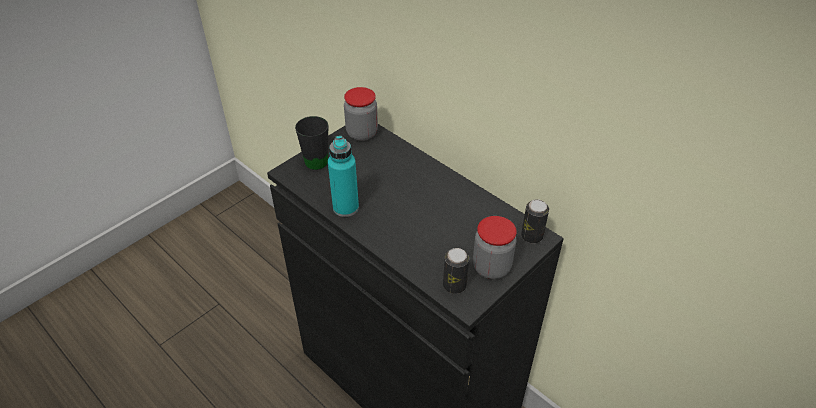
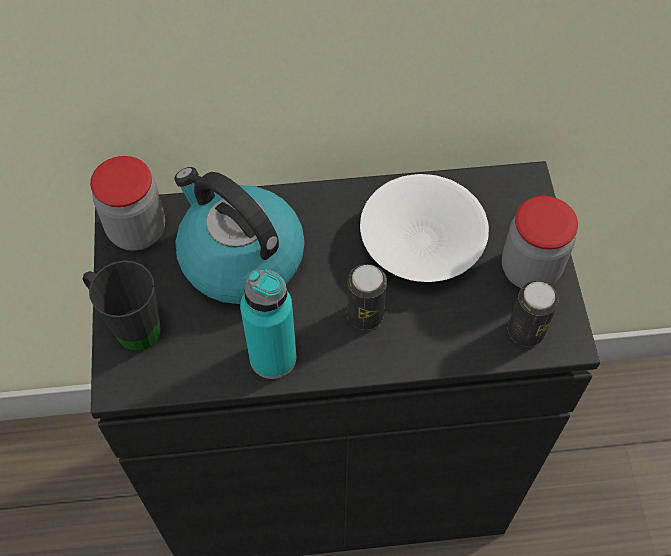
camera: 50 degrees left, 15 degrees up
(383, 168) = (239, 257): none -> kettle
(460, 219) = (420, 240): none -> white bowl
(531, 236) = (516, 189): can -> can (365, 314)

